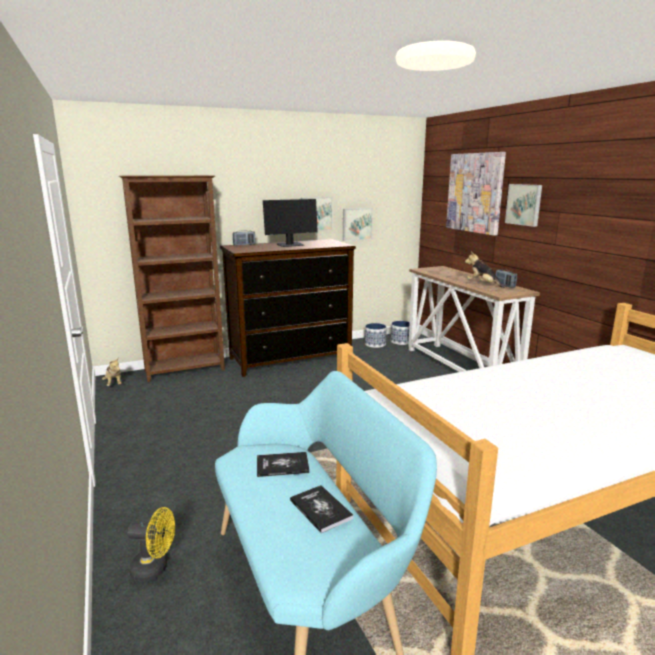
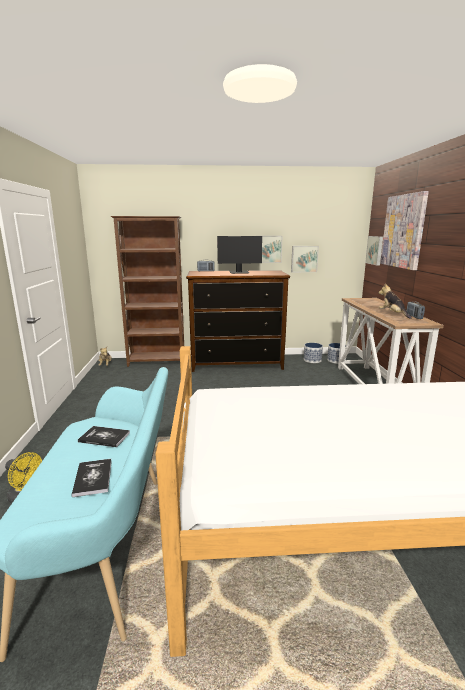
camera: 20 degrees right, 0 degrees up
(524, 204) = (439, 240): picture -> picture (375, 250)

